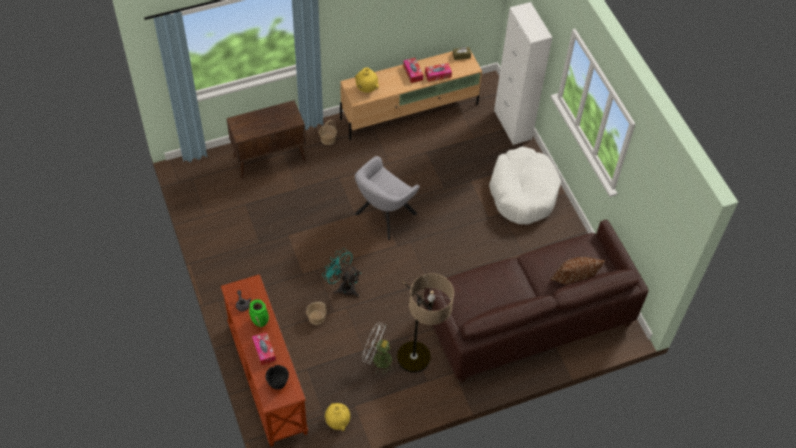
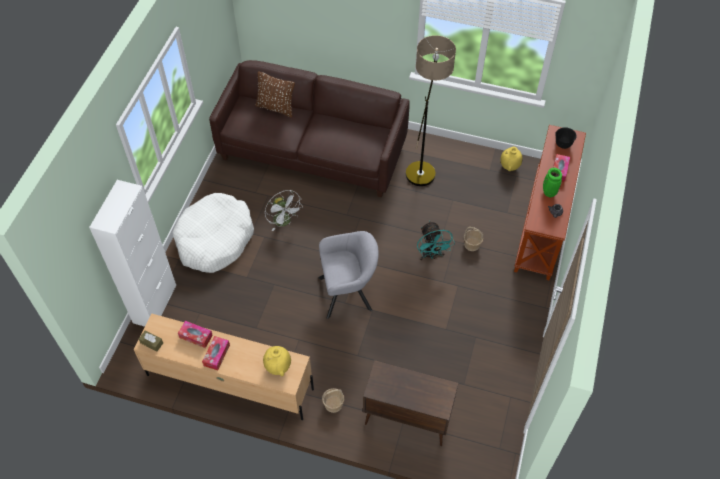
camera: 140 degrees left, 0 degrees up
(377, 359) = (448, 188): white fan -> white fan (284, 222)

